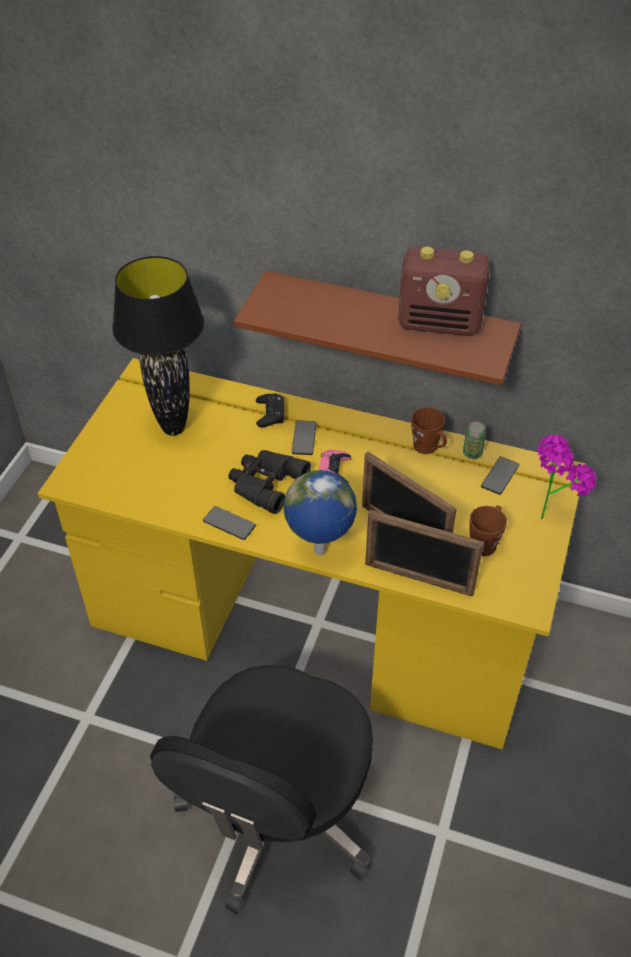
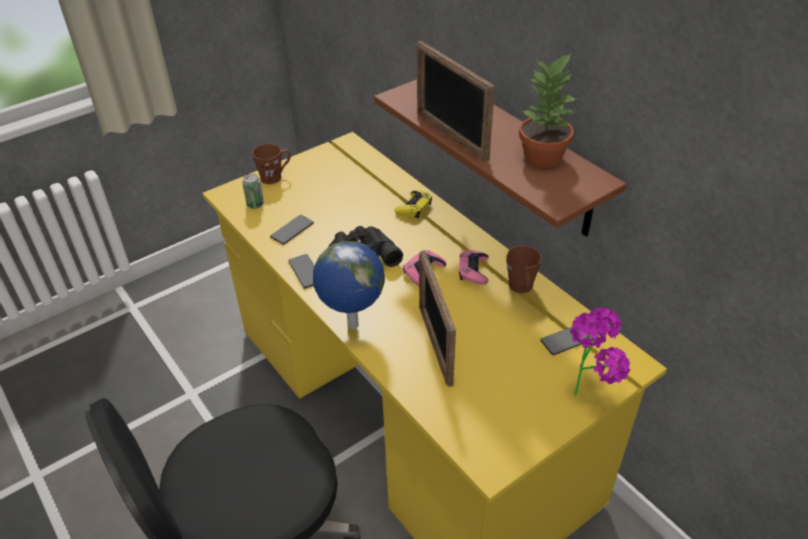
camera: 35 degrees right, 5 degrees down
(173, 428) = (332, 188): black table lamp -> none
(270, 413) = (414, 207): black game controller -> yellow game controller
(304, 438) = (423, 236): phone -> phone (292, 230)
(376, 451) = (473, 270): none -> pink game controller
(418, 579) = (412, 388): picture frame -> picture frame (451, 136)
(440, 324) = (544, 157): radio -> potted plant
(472, 453) = (558, 309): can -> can (255, 204)
(485, 542) = (501, 388): brown mug -> brown mug (275, 177)

